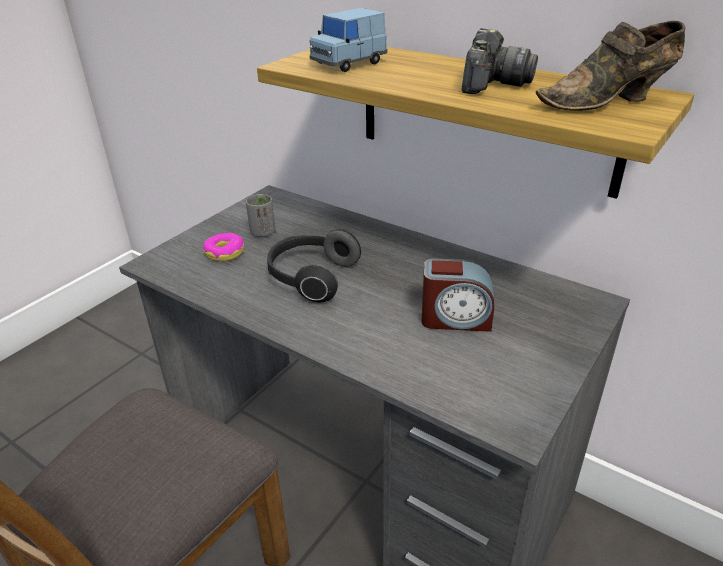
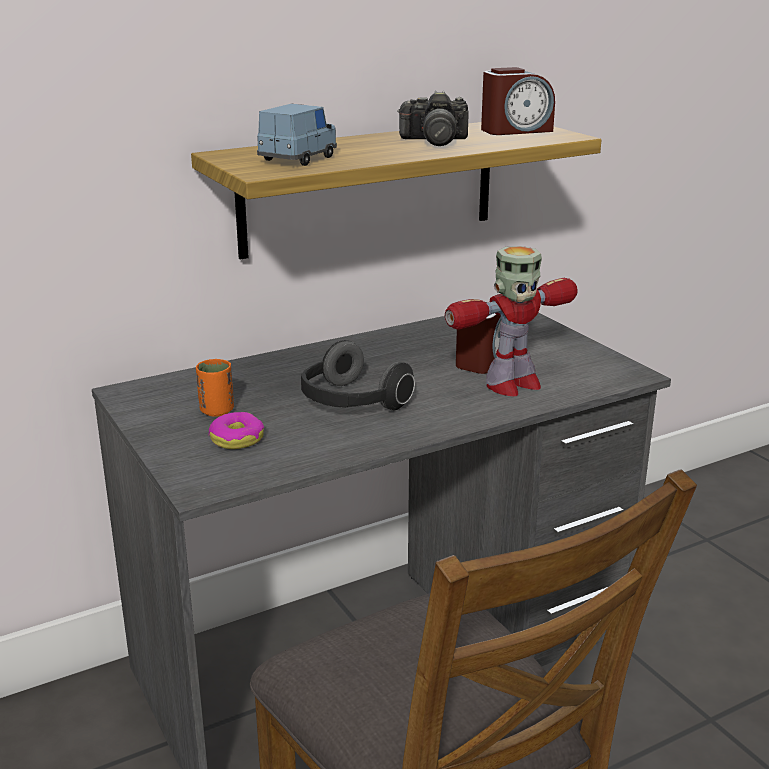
camera: 65 degrees left, 10 degrees down
(263, 232) = (216, 411): grey cup -> orange cup
(348, 63) = (298, 159): blue toy car -> blue toy car turned 135 degrees counterclockwise
(413, 348) = (511, 385): none -> toy robot
(492, 84) = (434, 141): camera -> camera turned 135 degrees clockwise
(609, 102) = (515, 130): brown shoe -> alarm clock

